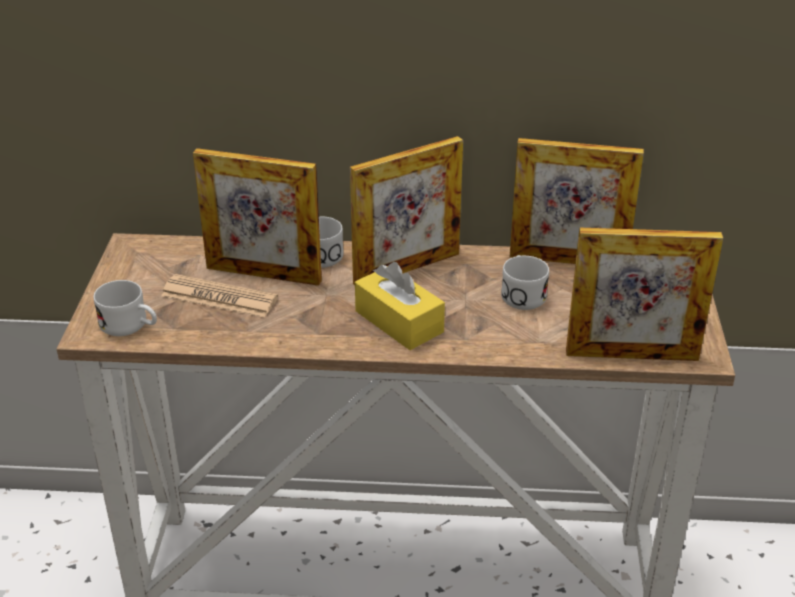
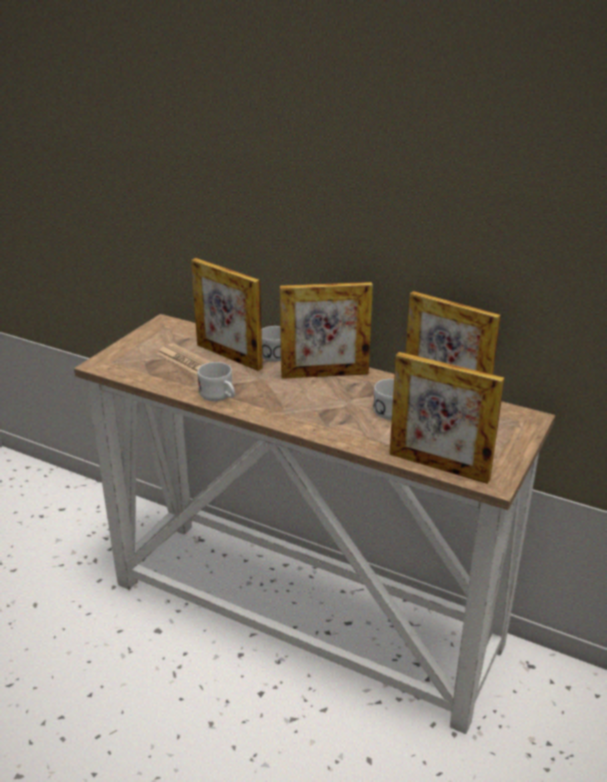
camera: 25 degrees right, 5 degrees down
(130, 326) = (124, 366): white mug -> white mug (220, 396)
(399, 321) = (291, 404): yellow tissue box -> none

